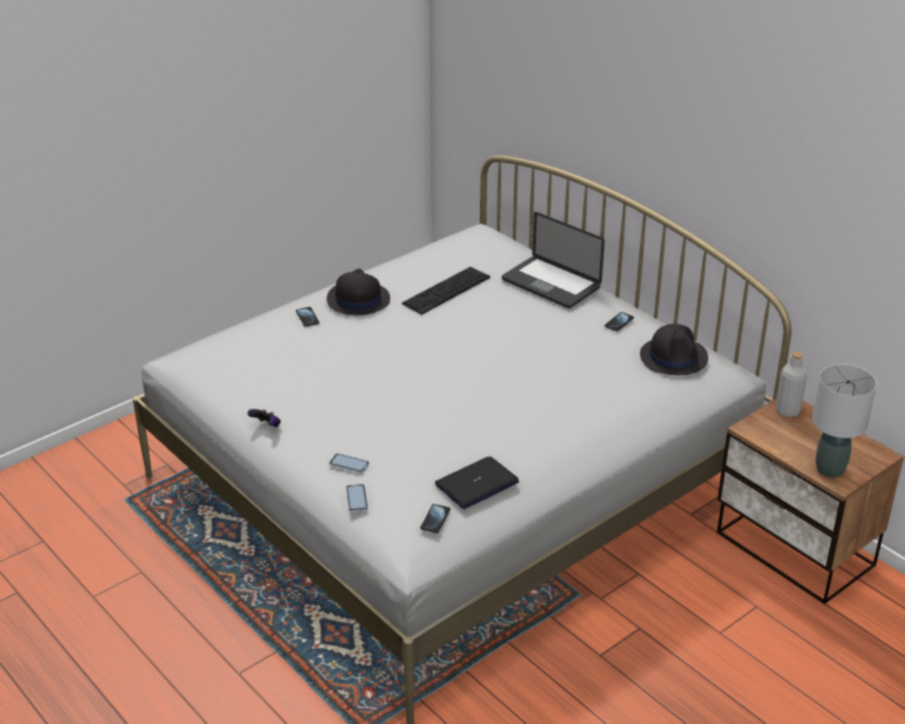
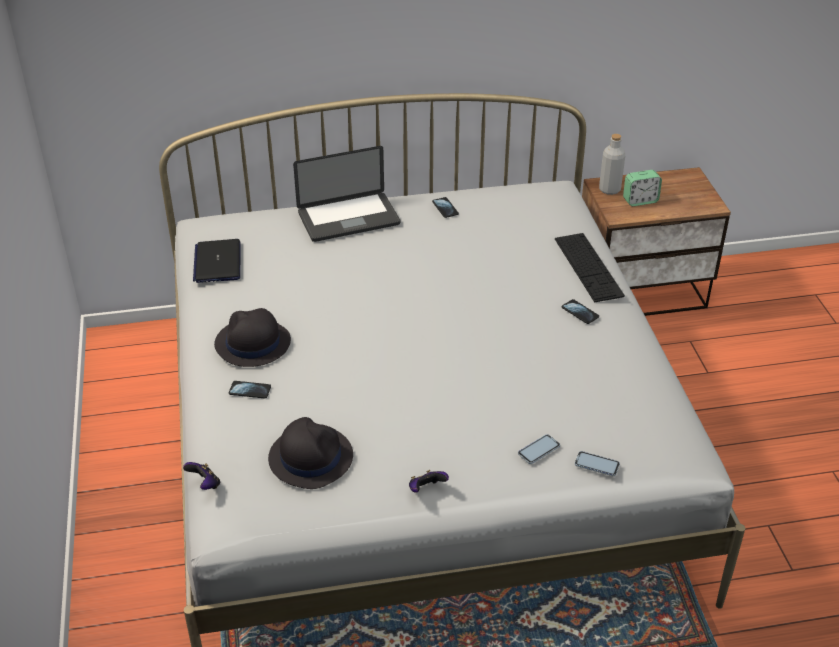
camera: 60 degrees left, 5 degrees up
(204, 336) = (205, 484): none -> game controller
(435, 519) = (660, 424): phone -> phone (580, 312)
(446, 290) = (296, 281): keyboard -> keyboard (588, 267)
(477, 484) = (625, 378): laptop -> laptop (217, 262)
(674, 357) = (521, 203): black hat -> black hat (310, 457)
(791, 434) = (640, 200): none -> alarm clock
(829, 470) = (695, 203): grey table lamp -> none

